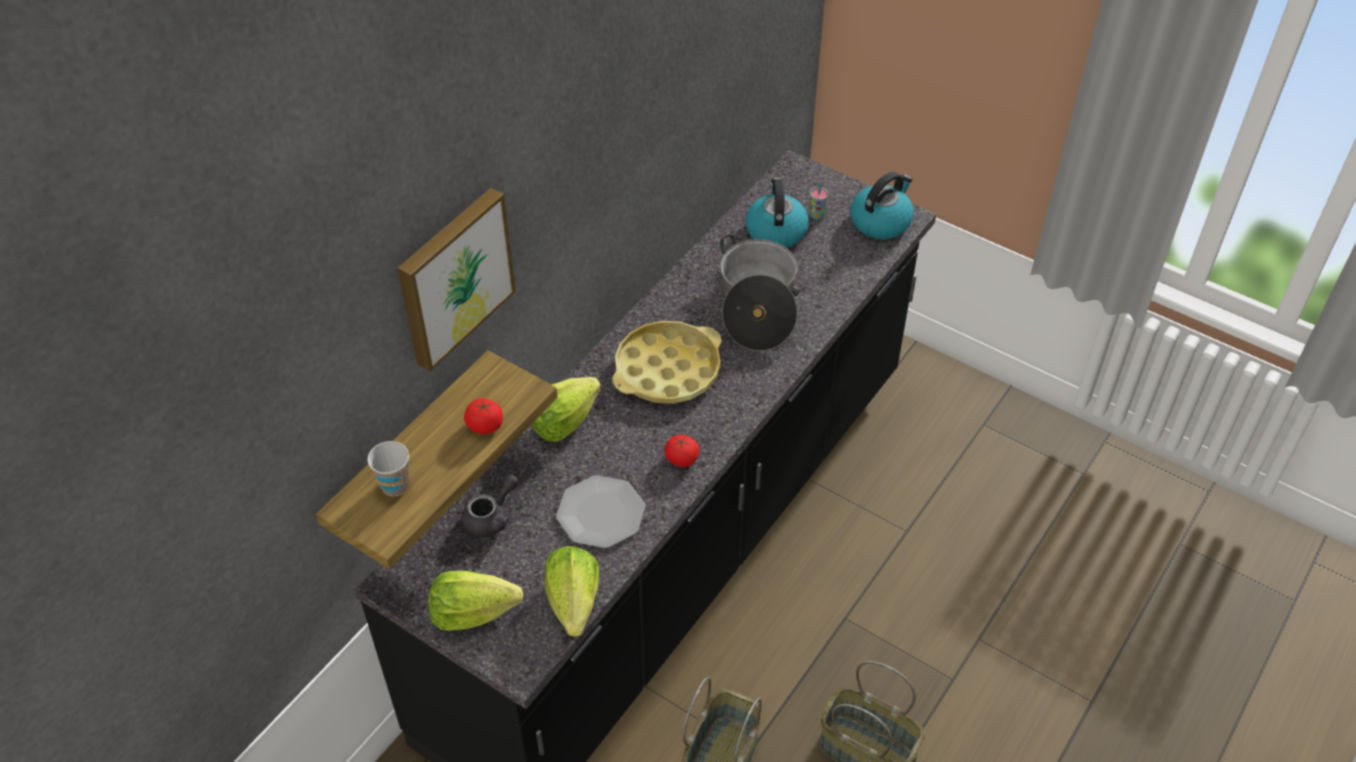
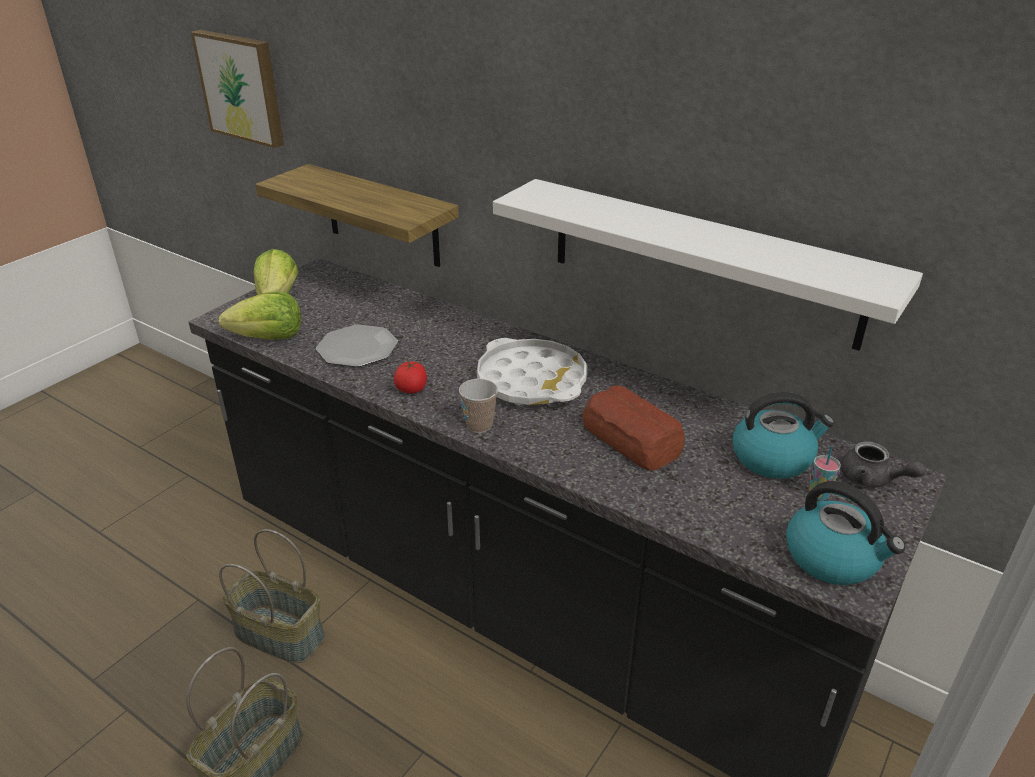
camera: 90 degrees right, 15 degrees down
(395, 485) = (322, 182): cup -> cup (479, 425)
(453, 276) = (432, 88): picture -> picture (242, 87)
(485, 426) = (371, 206): tomato -> none
(491, 518) = (367, 301): grey teapot -> grey teapot (872, 479)
(564, 422) = (466, 328): lettuce -> none
(660, 178) = (701, 261): none -> white shelf
(667, 369) = (531, 381): yellow tray -> white tray
(757, 308) = (631, 440): cooking pot -> bread

